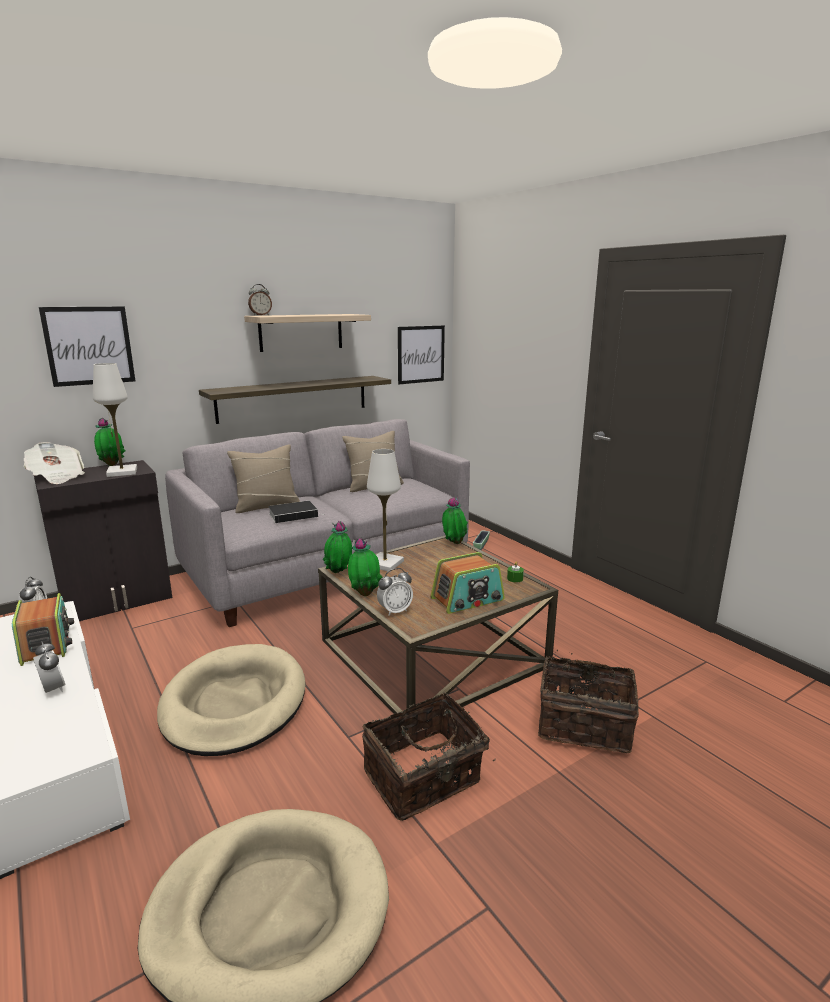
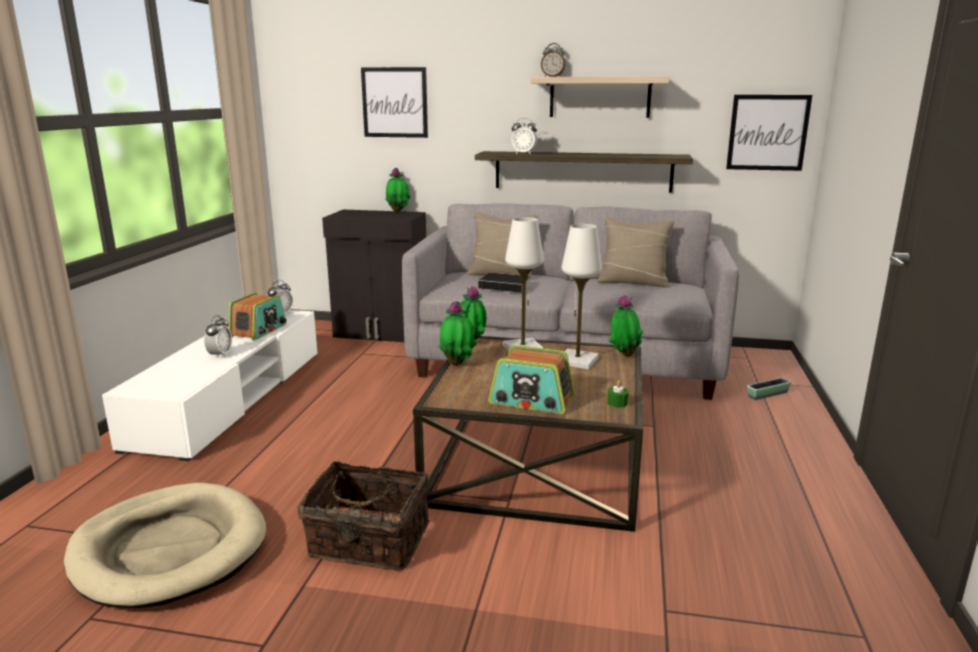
camera: 45 degrees right, 0 degrees up
(57, 477) = (350, 213): newspaper -> none
(122, 472) = (391, 217): white table lamp -> white table lamp (577, 361)
(234, 703) = (341, 426): beige dog bed -> none
(395, 611) = (452, 384): alarm clock -> alarm clock (524, 153)
(584, 724) = (572, 594): basket -> none

